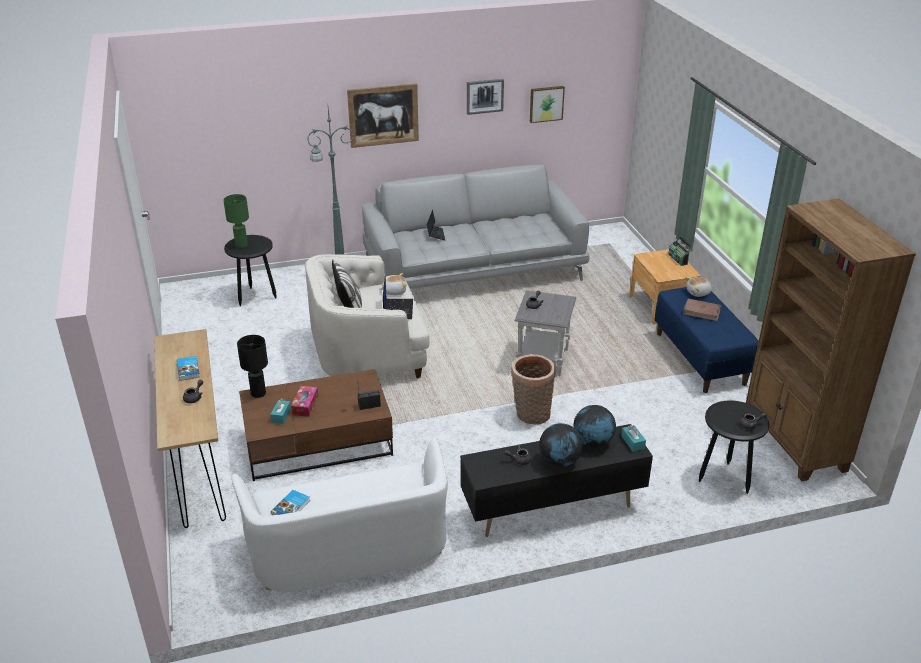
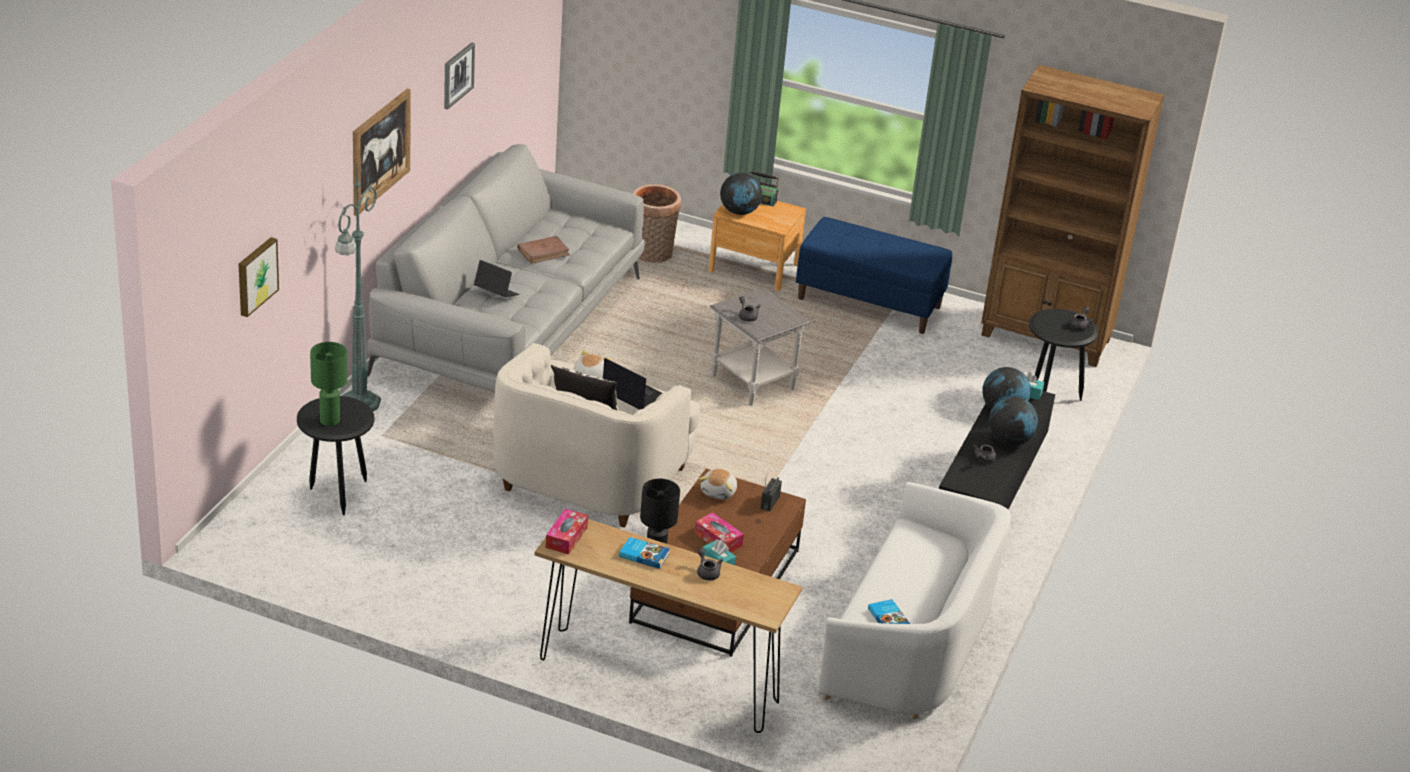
camera: 55 degrees left, 0 degrees up
(178, 339) = (566, 537): none -> tissue box
(531, 415) = (835, 440): basket -> basket (652, 255)
(546, 103) = (502, 58): picture -> picture (255, 276)
(653, 259) = (739, 212): none -> globe
(698, 293) = (834, 228): plush toy -> plush toy (719, 492)
(702, 311) = (867, 246): brown book -> brown book (543, 252)

